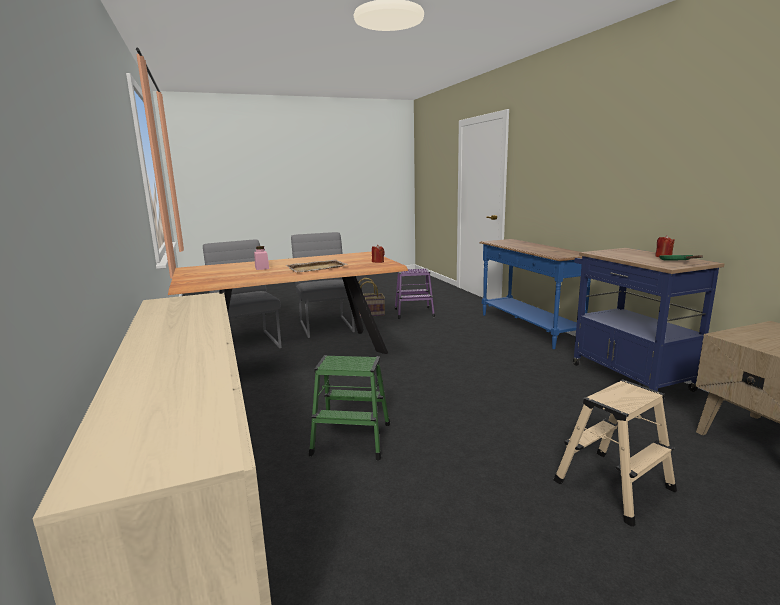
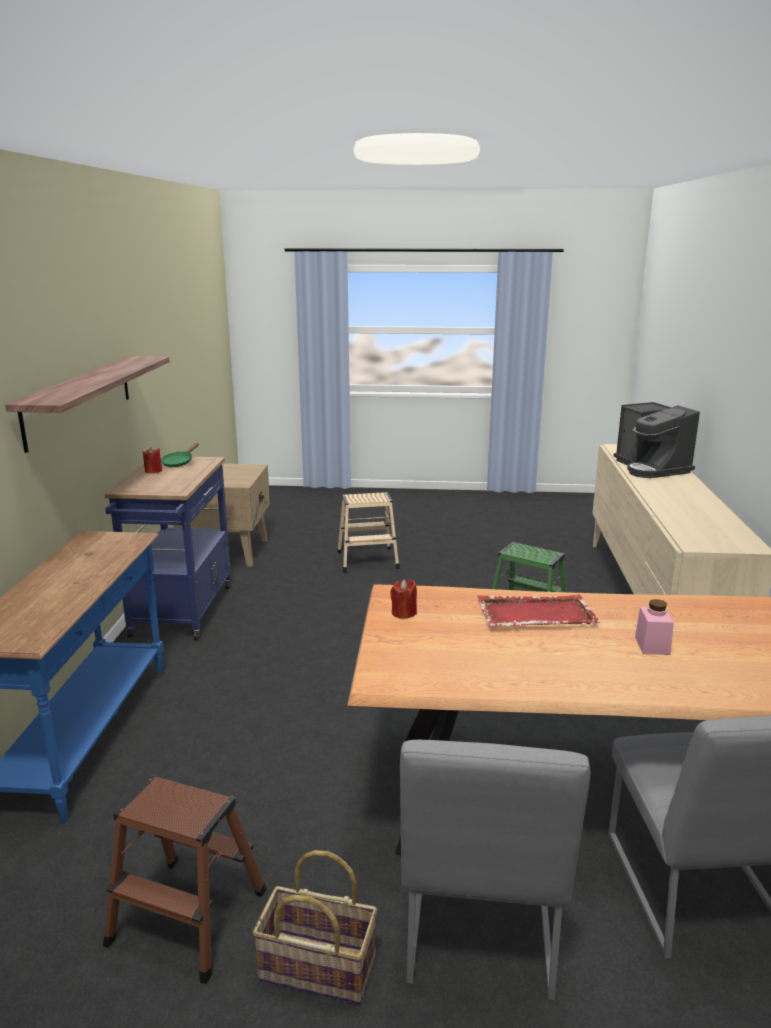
camera: 155 degrees left, 5 degrees up
(173, 384) = (651, 468): none -> coffee machine
(317, 268) = (534, 614): beige tray -> red tray
(414, 312) = (187, 916): purple step ladder -> brown step ladder
(635, 177) = (80, 399): none -> shelf

